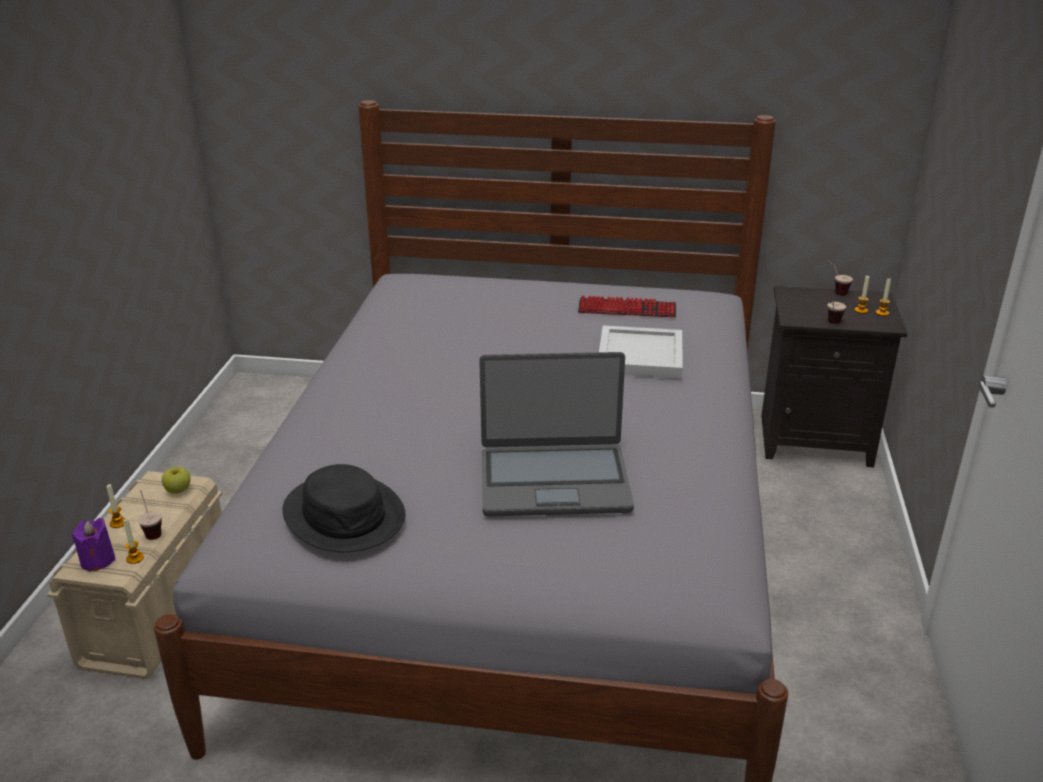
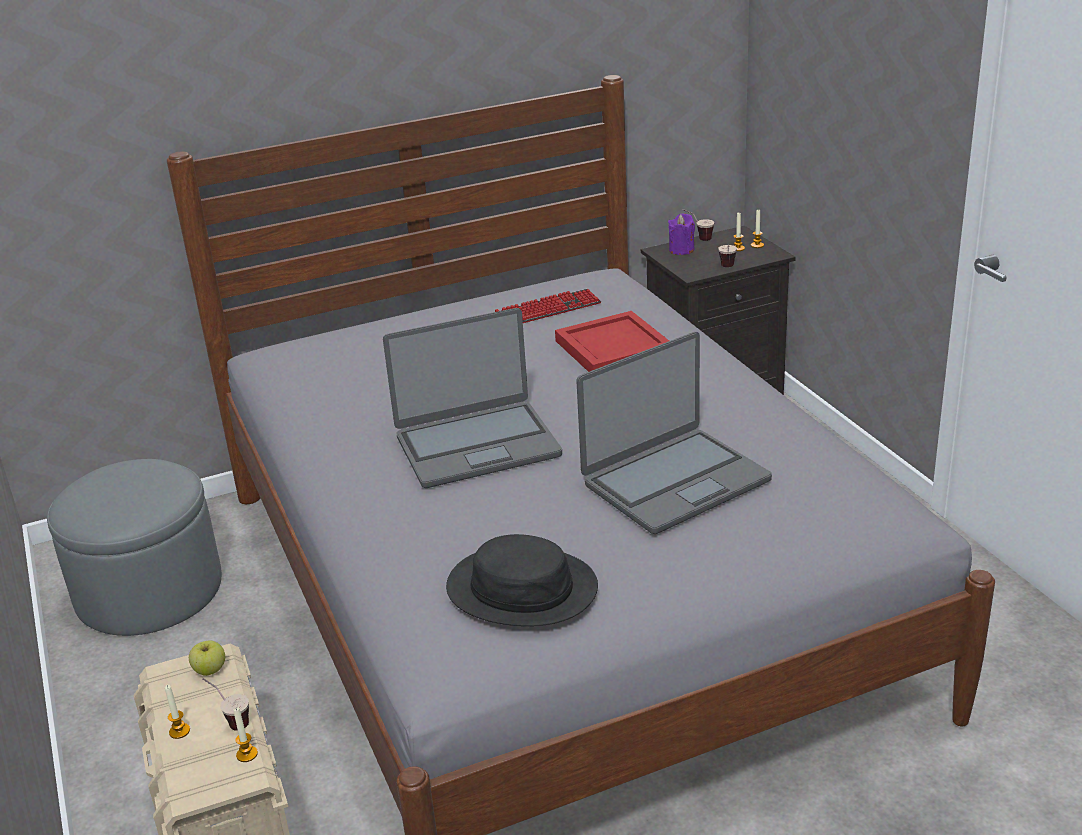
camera: 30 degrees left, 0 degrees up
(97, 560) = (205, 776): purple candle -> purple candle (681, 250)
(271, 429) = (149, 590): none -> grey ottoman
(446, 394) = (477, 445): none -> laptop
(641, 355) = (614, 347): white tray -> red tray

